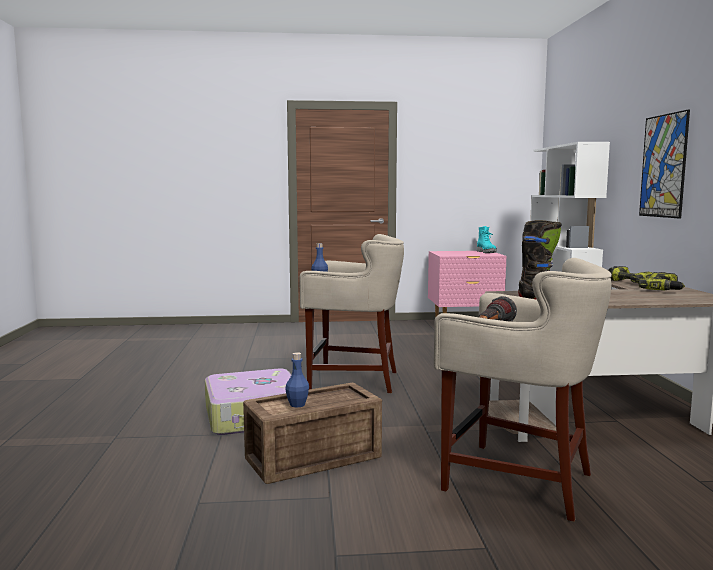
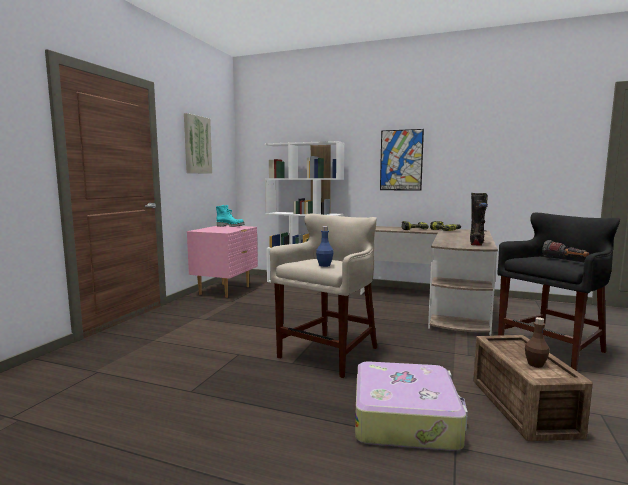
camera: 65 degrees left, 0 degrees up
(297, 404) = (535, 364): blue bottle -> brown bottle
(460, 157) = (197, 145): none -> picture
(516, 479) = (552, 350): beige stool -> black stool

